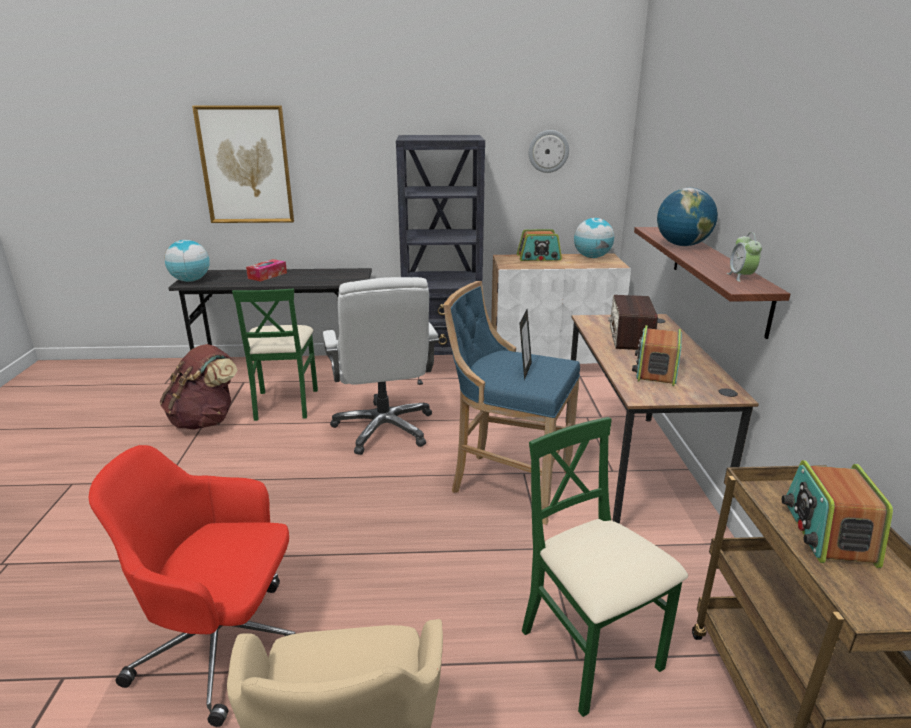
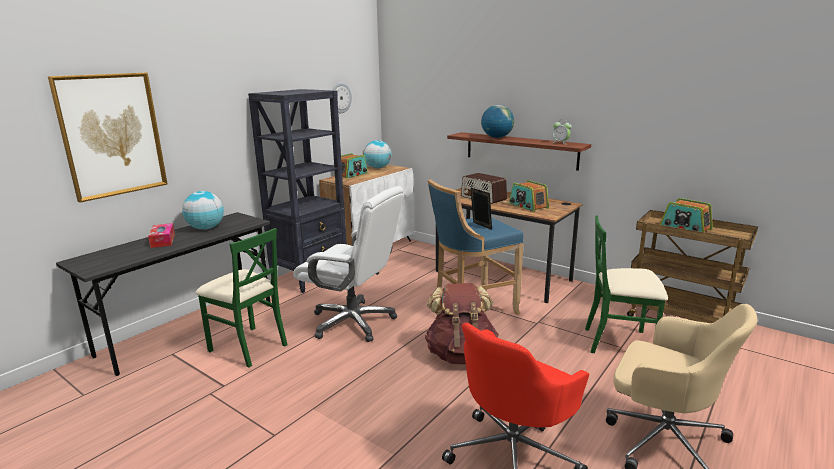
camera: 50 degrees left, 5 degrees down
(190, 280) = (92, 267): globe -> globe (206, 228)
(205, 421) = (205, 390): brown backpack -> brown backpack (461, 354)

